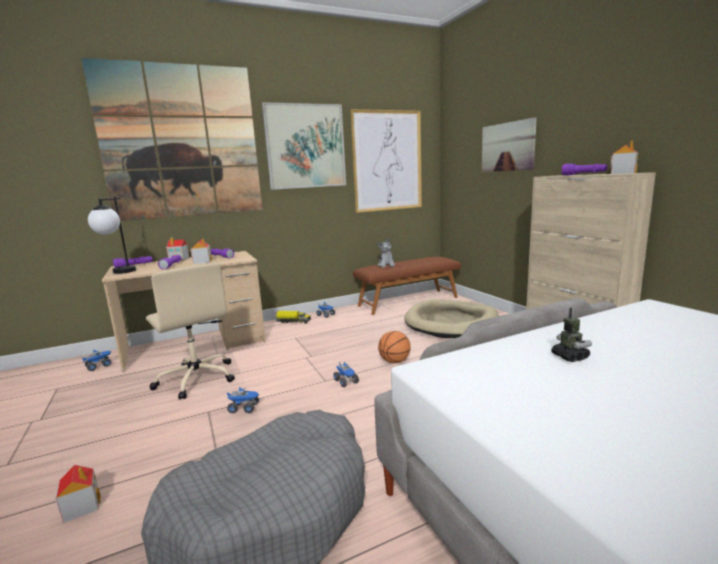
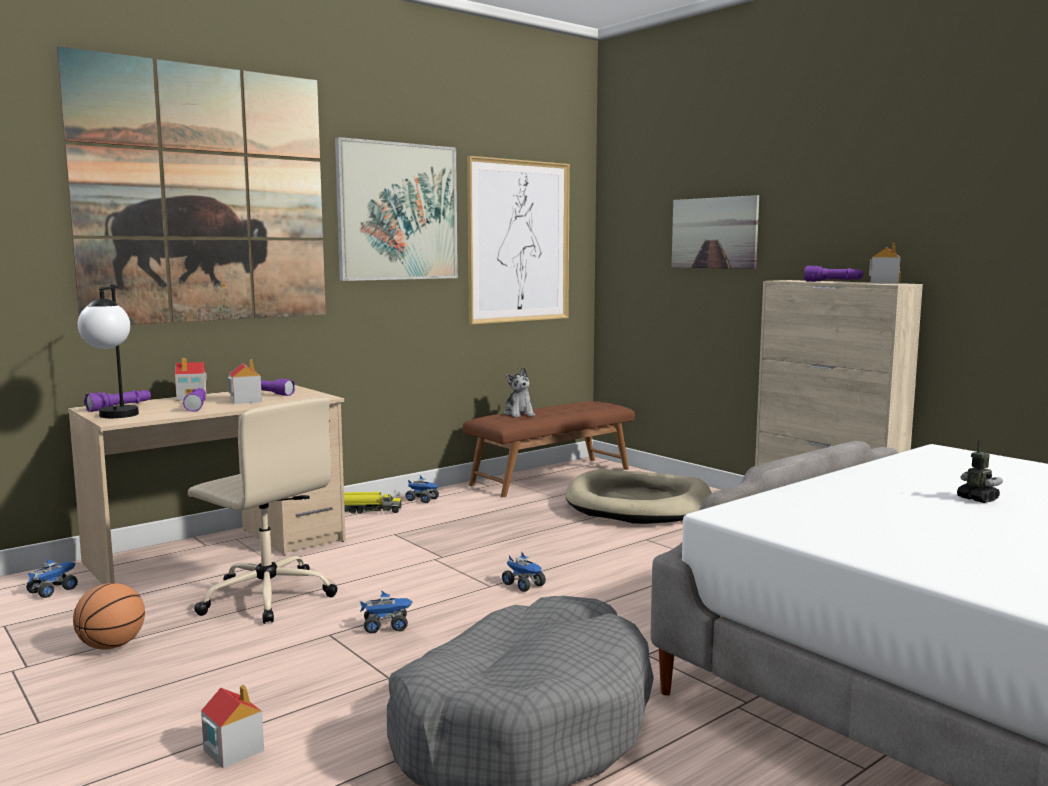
camera: 15 degrees left, 5 degrees down
(394, 361) = (581, 557): basketball -> basketball (112, 646)
(570, 357) = (874, 497): toy robot -> toy robot (977, 499)

